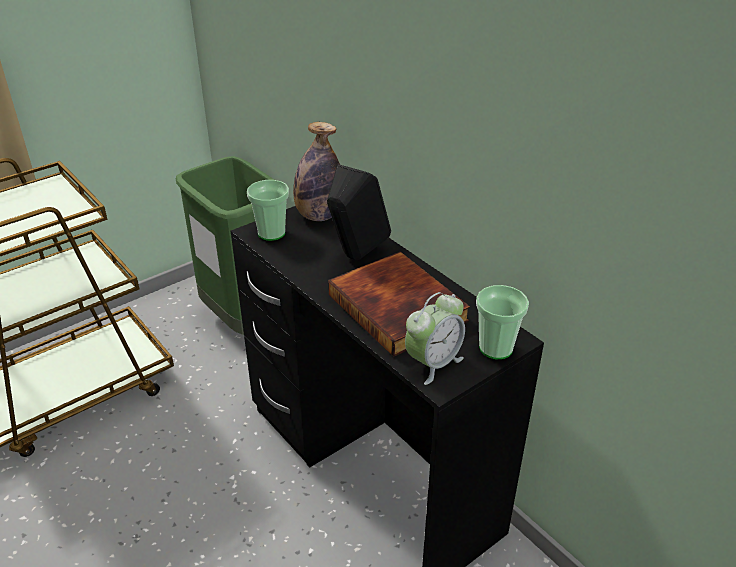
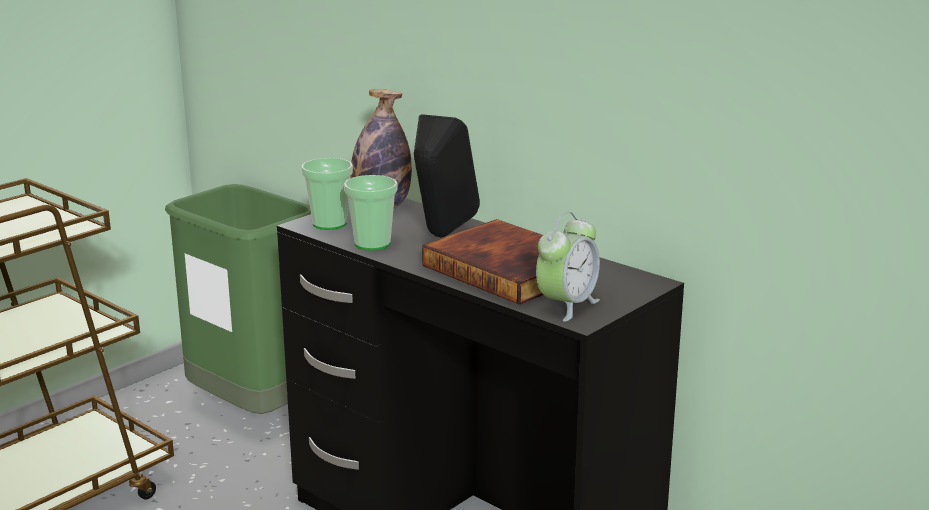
camera: 10 degrees left, 15 degrees down
(496, 348) = (632, 290): cup -> cup (372, 244)

